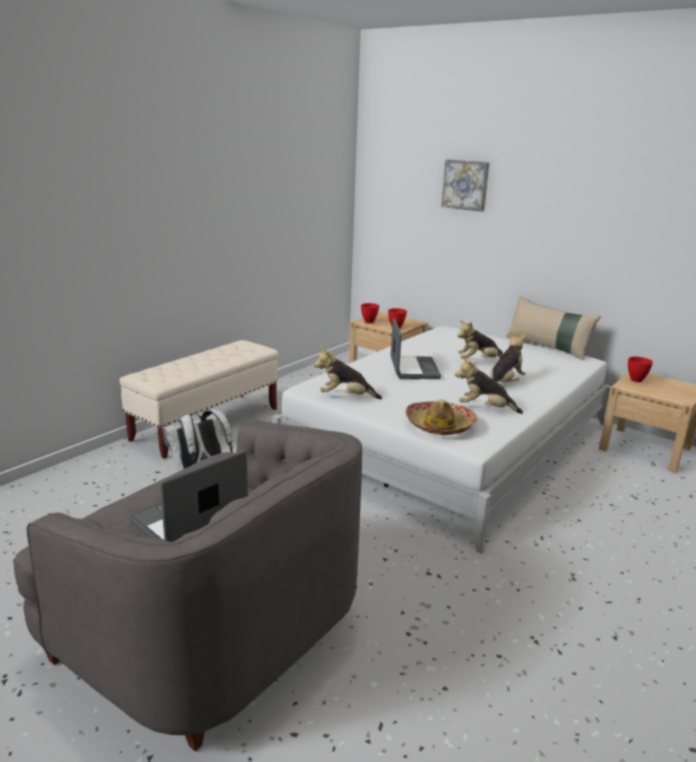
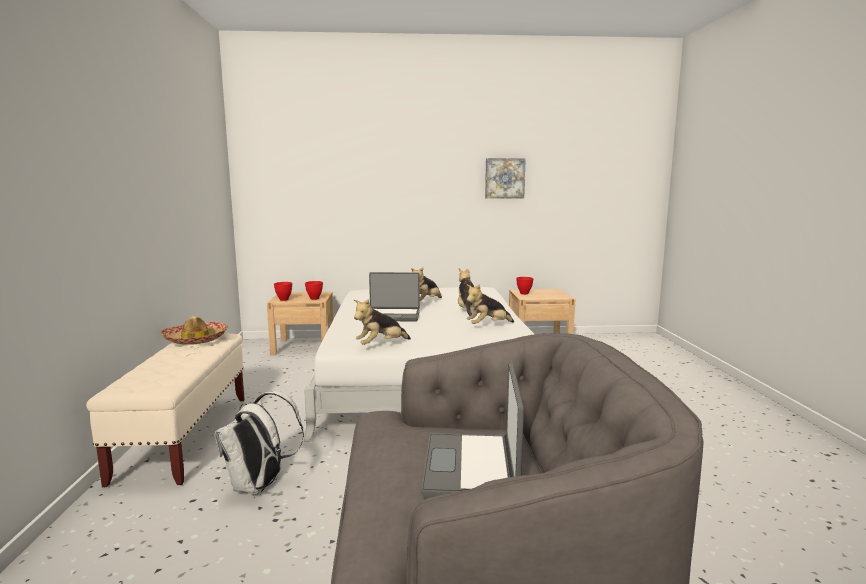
camera: 40 degrees left, 10 degrees down
(413, 369) = (393, 316): laptop -> laptop turned 135 degrees clockwise
(440, 425) = (485, 342): hat -> hat (196, 339)
(466, 185) = (351, 166): picture -> picture (504, 178)
(548, 347) = (449, 286): beige pillow -> none

